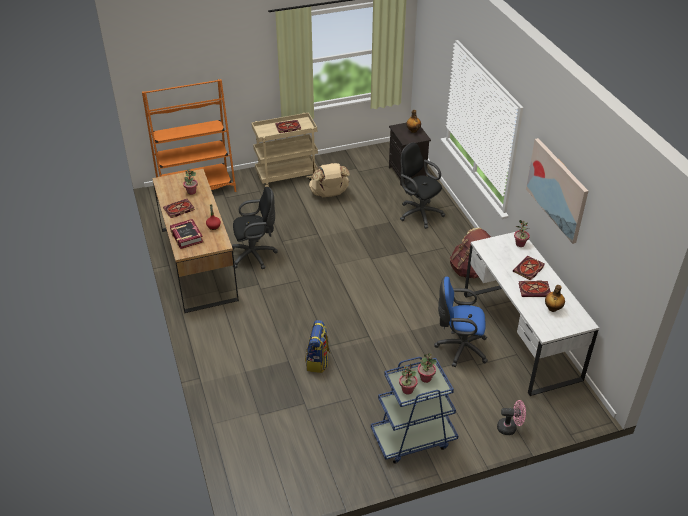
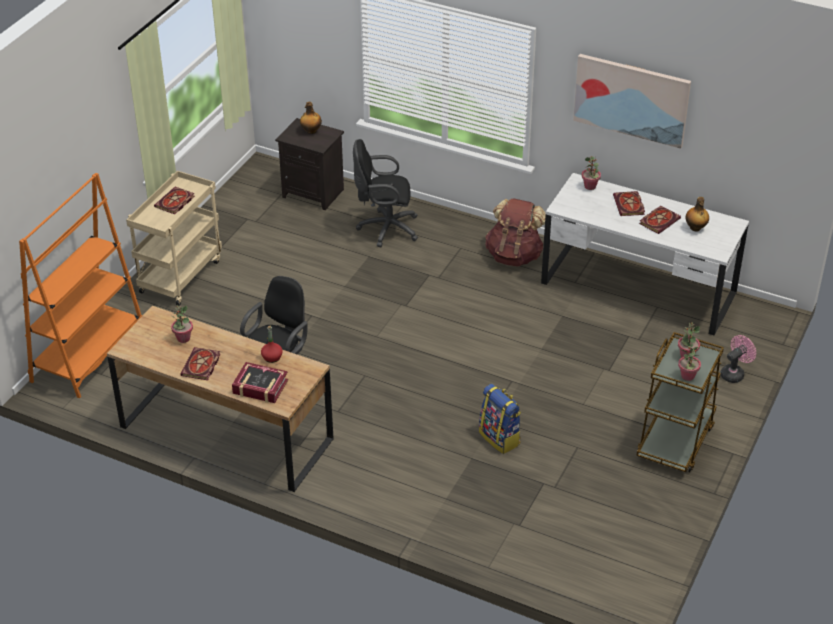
camera: 45 degrees left, 0 degrees up
(329, 194) = (260, 266): beige backpack -> none
(413, 438) = (675, 440): blue cart -> brown cart
(459, 348) = (604, 335): blue office chair -> none

